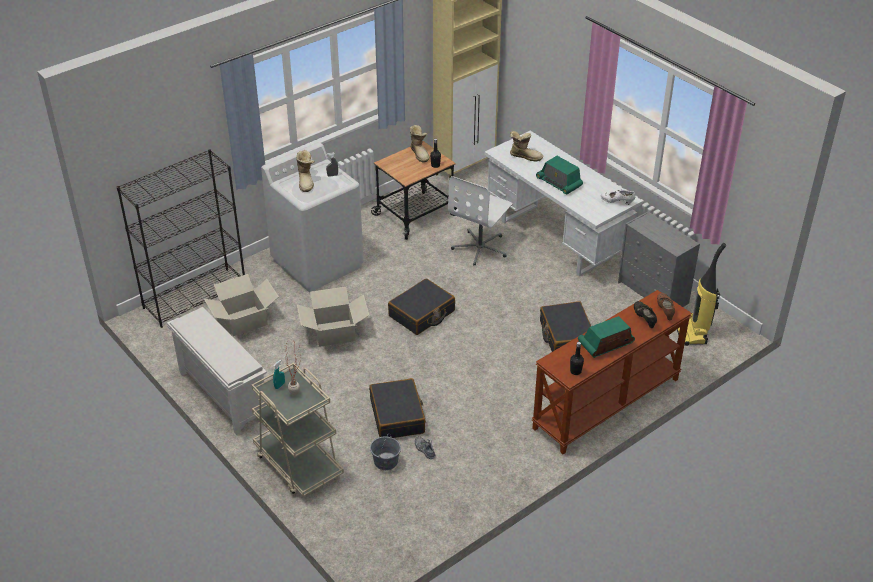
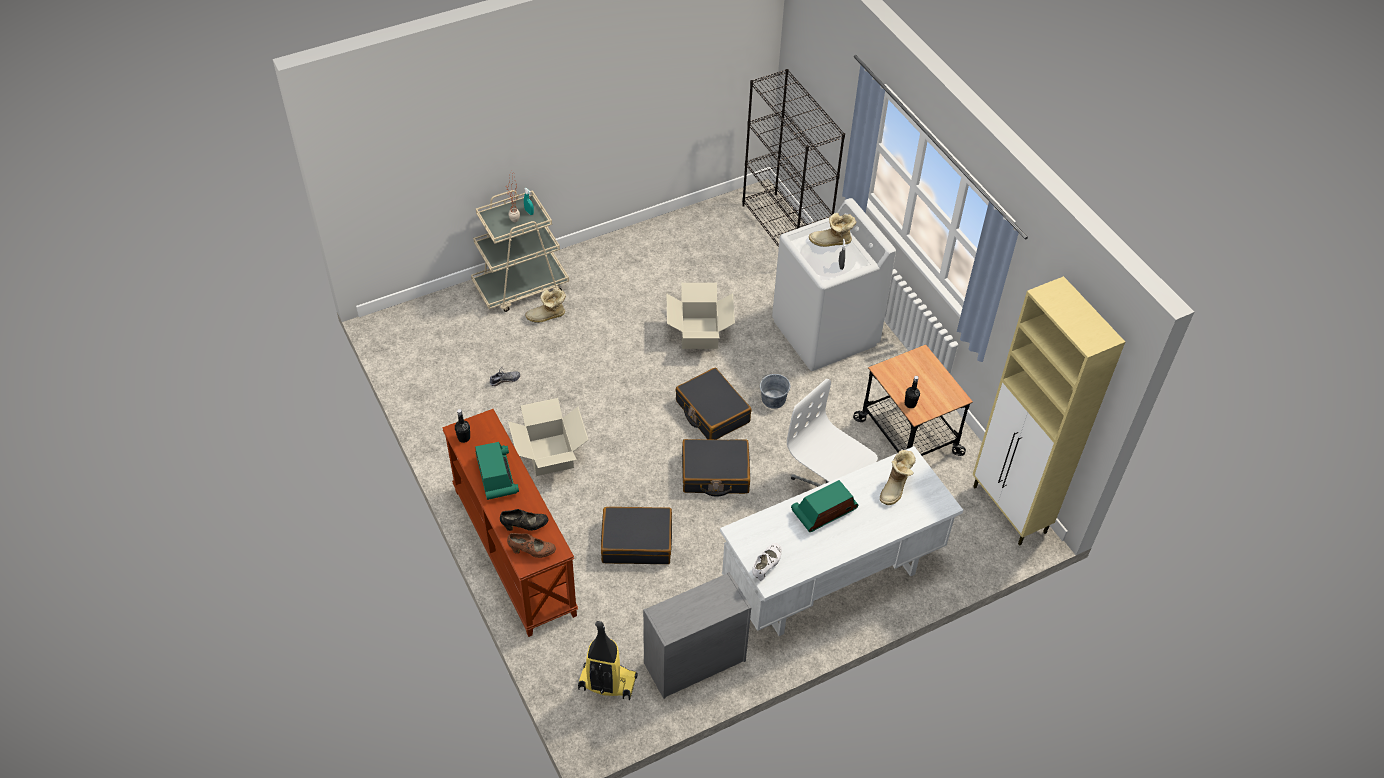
camera: 100 degrees right, 10 degrees up
(222, 394) = (632, 242): white shoe rack -> none
(244, 321) = (737, 265): cardboard box -> cardboard box (550, 454)
(386, 461) = (500, 348): grey bucket -> grey bucket (773, 399)
(397, 416) = (558, 366): black suitcase -> black suitcase (715, 474)
(420, 153) = (940, 393): boot -> boot (547, 316)

